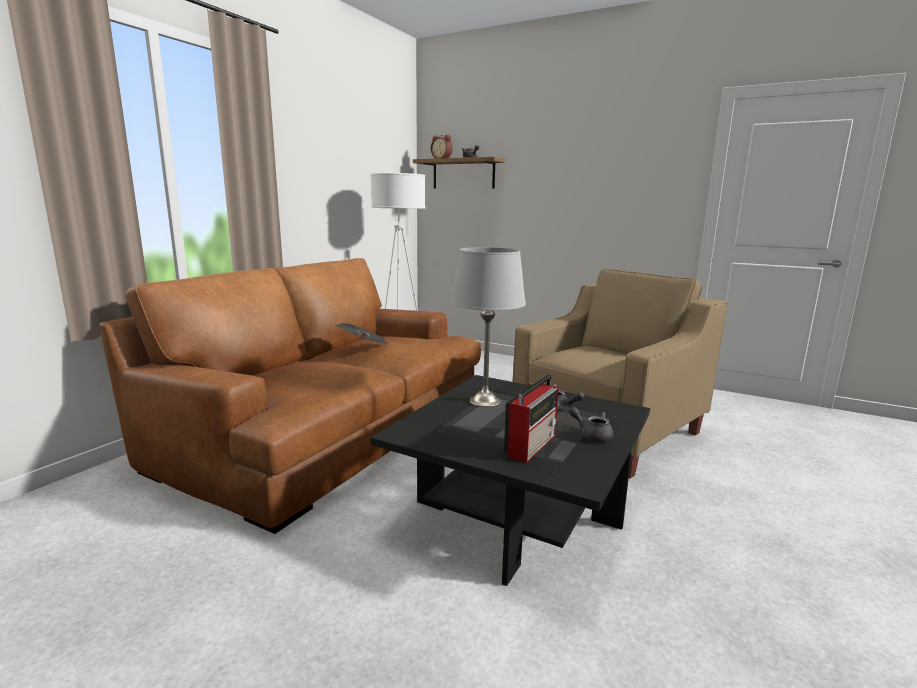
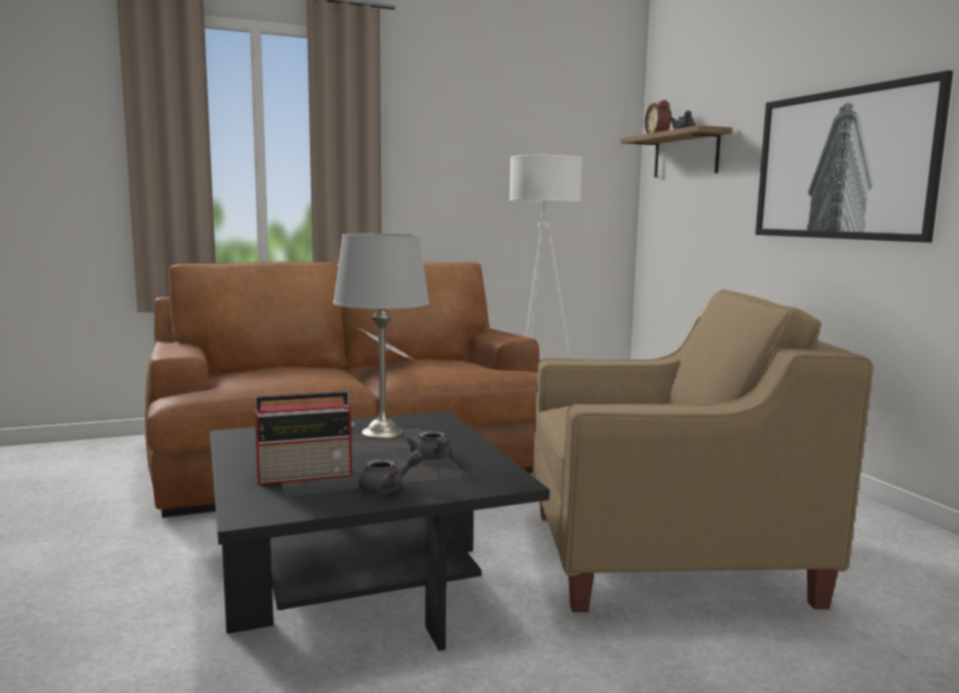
camera: 40 degrees right, 5 degrees down
(592, 435) = (388, 488): grey teapot -> grey teapot turned 75 degrees clockwise
(595, 188) = (843, 165): none -> picture

